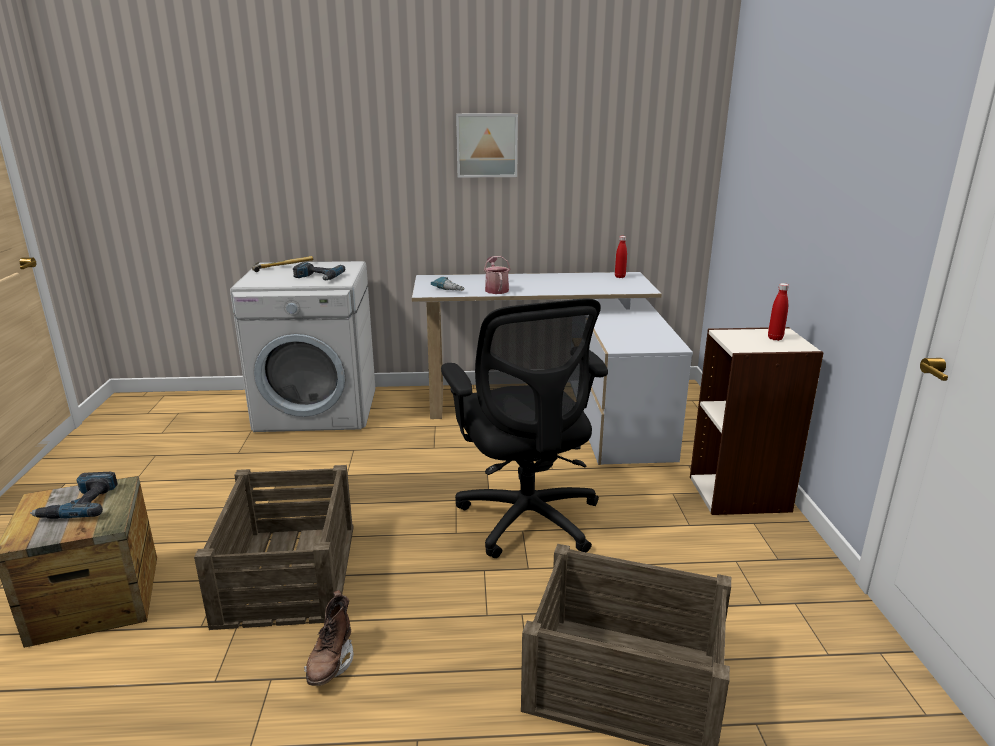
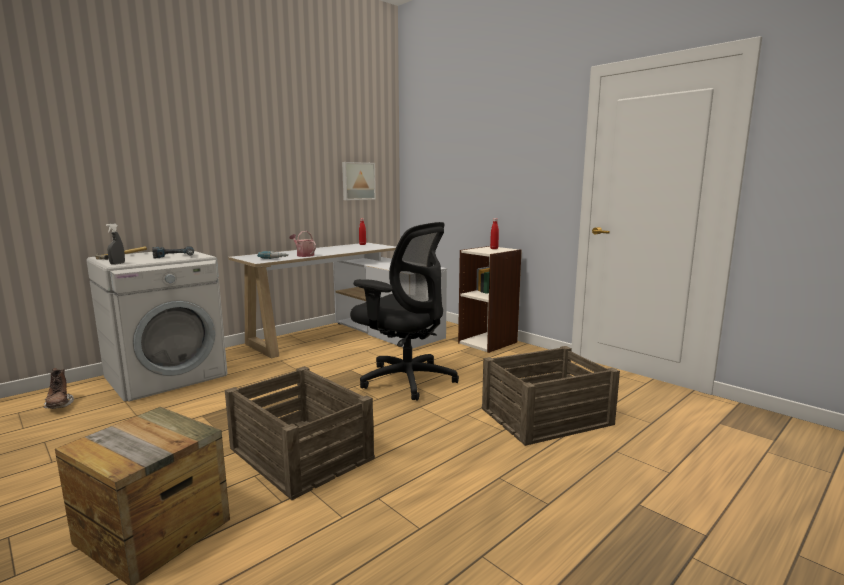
camera: 40 degrees left, 10 degrees down
(80, 504) = (139, 433): power drill -> none
(249, 282) = (117, 263): none -> grey spray bottle
(331, 663) = (402, 475): brown boot -> brown boot (59, 405)
(486, 145) = (272, 160): picture -> picture (358, 181)

